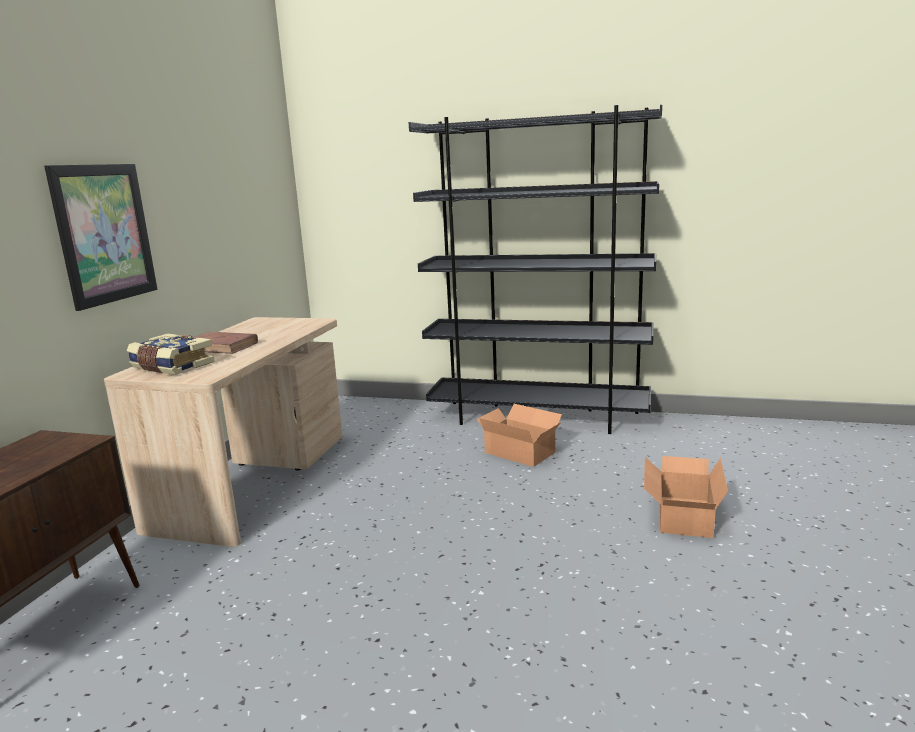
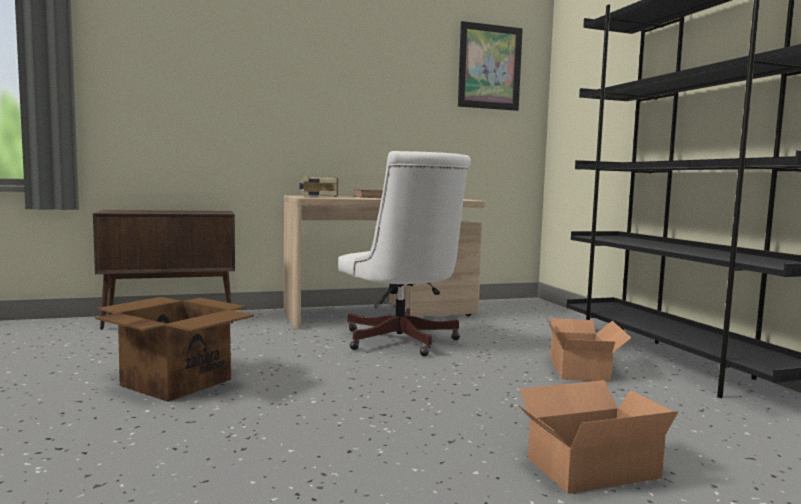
camera: 55 degrees right, 10 degrees down
(105, 234) = (316, 105): picture -> picture (489, 67)
(335, 674) = (176, 382): none -> cardboard box
(368, 500) = (402, 342): none -> white office chair

